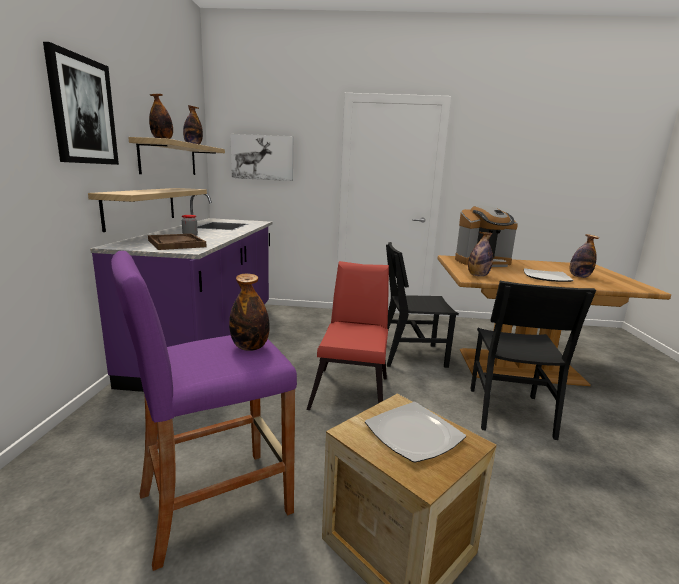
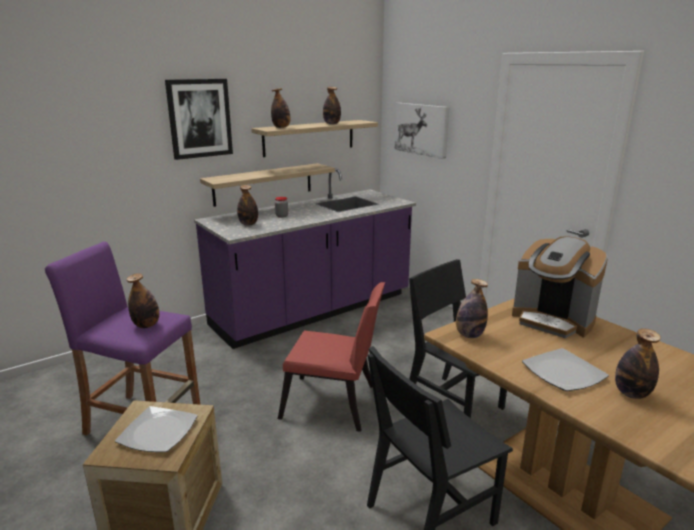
camera: 50 degrees right, 5 degrees up
(176, 243) = (248, 224): brown tray -> bottle
(352, 389) = (334, 404): red chair -> red chair turned 45 degrees clockwise

